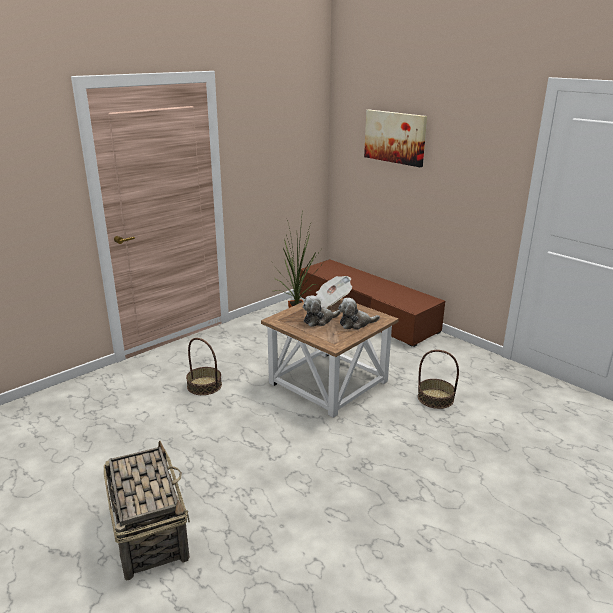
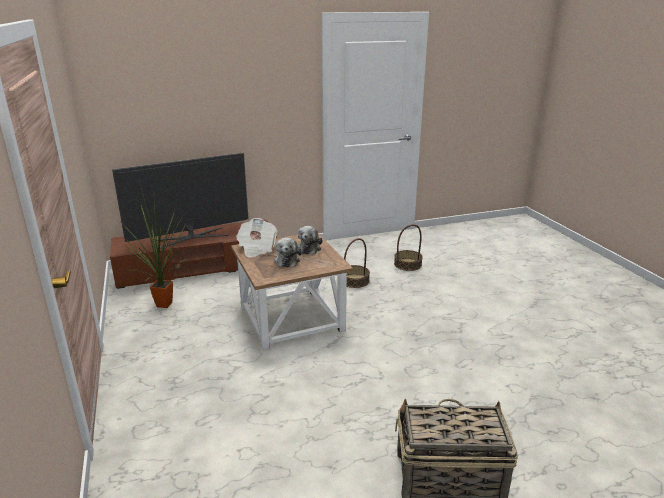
camera: 65 degrees left, 0 degrees up
(204, 385) = (227, 392): basket -> basket (407, 264)
(364, 283) = (191, 237): none -> television
(395, 137) = (178, 83): picture -> none

